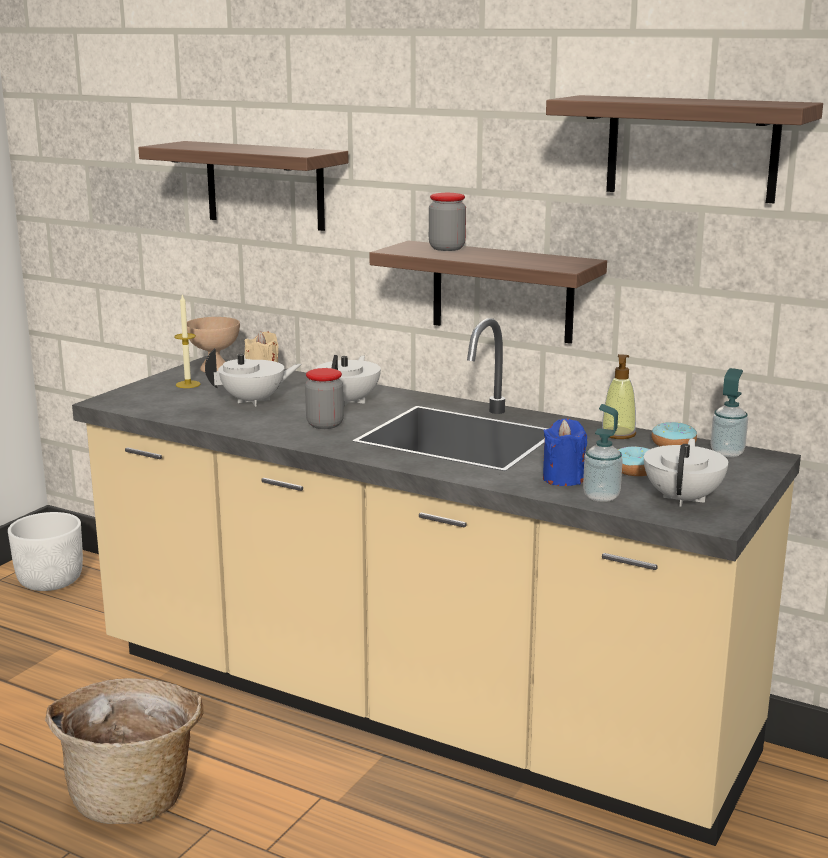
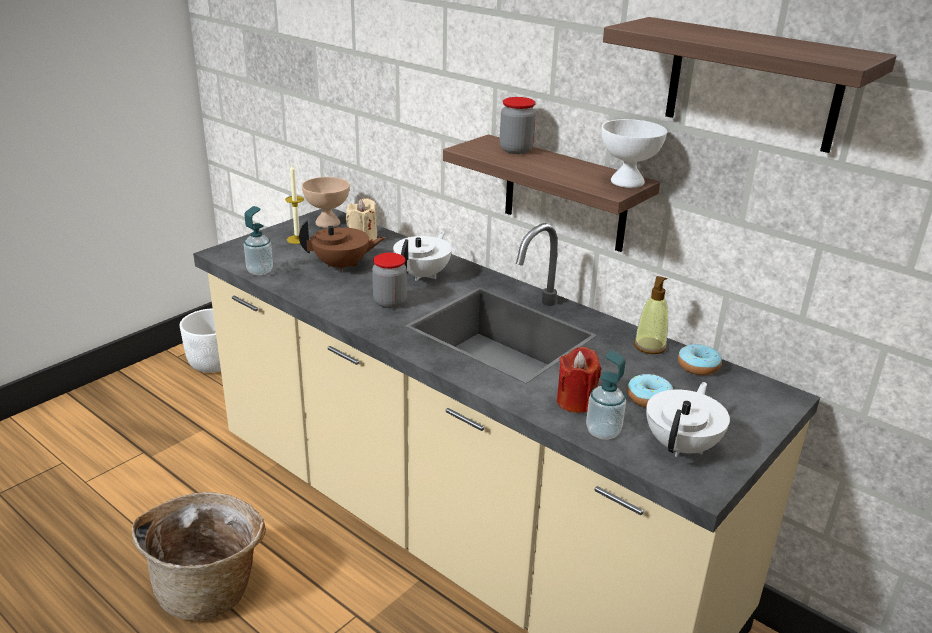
camera: 10 degrees right, 10 degrees up
(254, 401) = (342, 266): white teapot -> brown teapot
(265, 185) = (375, 66): shelf -> none
(563, 479) = (576, 401): blue candle -> red candle
(576, 261) = (628, 181): none -> white bowl
(727, 453) = (746, 385): soap dispenser -> soap dispenser (260, 271)

